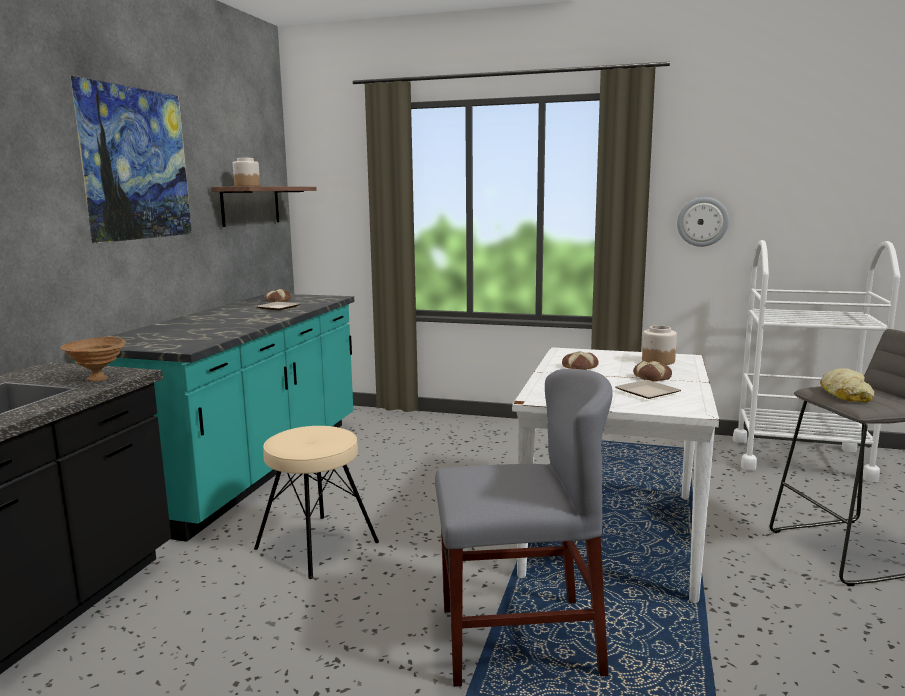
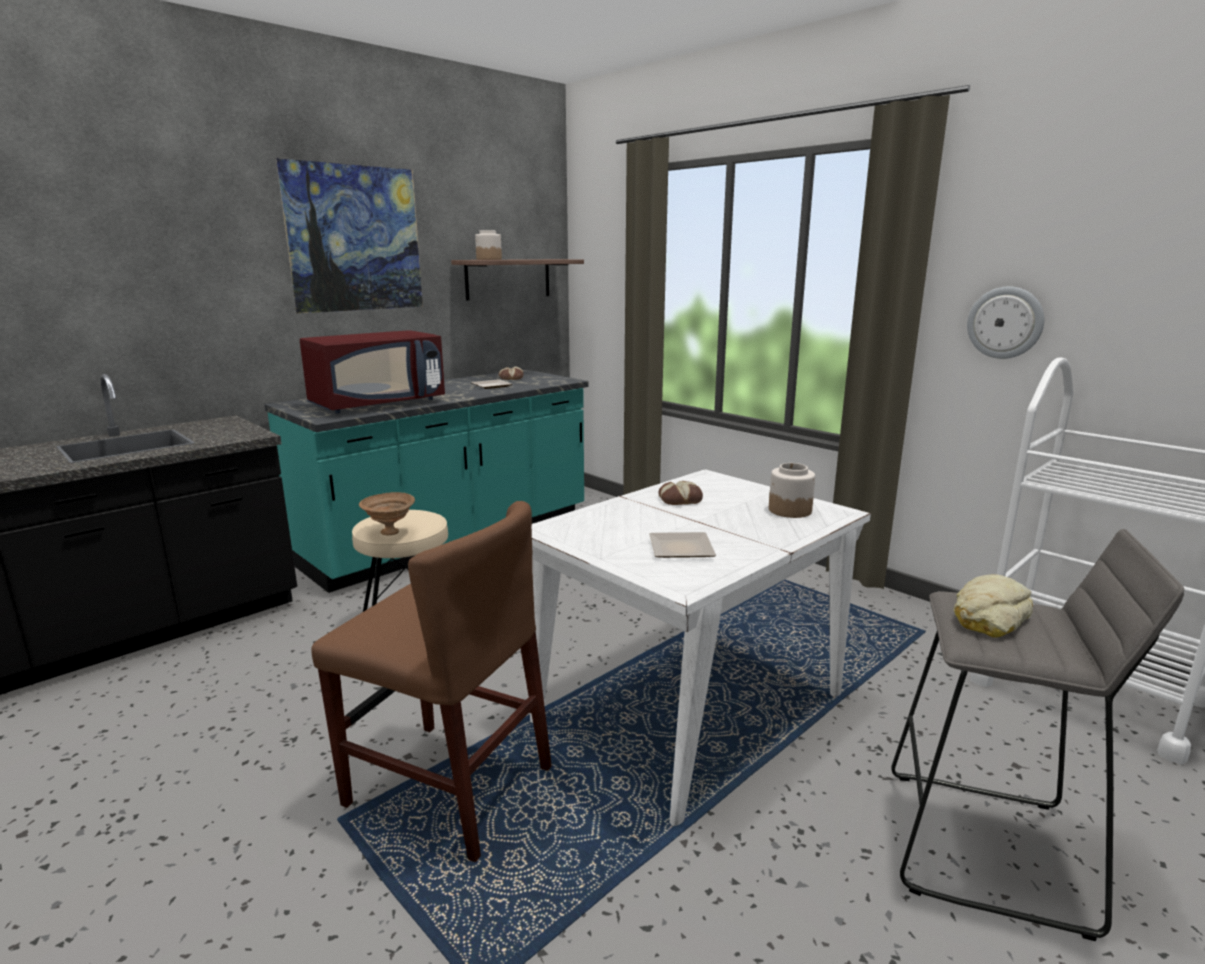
camera: 30 degrees right, 5 degrees up
(99, 379) = (224, 437): brown bowl -> brown bowl (390, 532)
(207, 332) = (378, 404): none -> red microwave
(519, 640) = (448, 785): grey chair -> brown chair
(652, 377) = (733, 530): bread -> none

